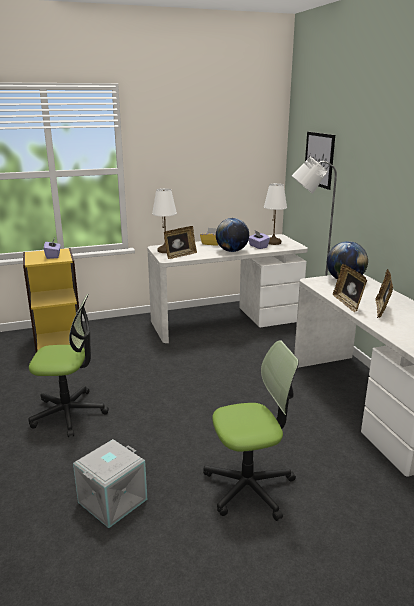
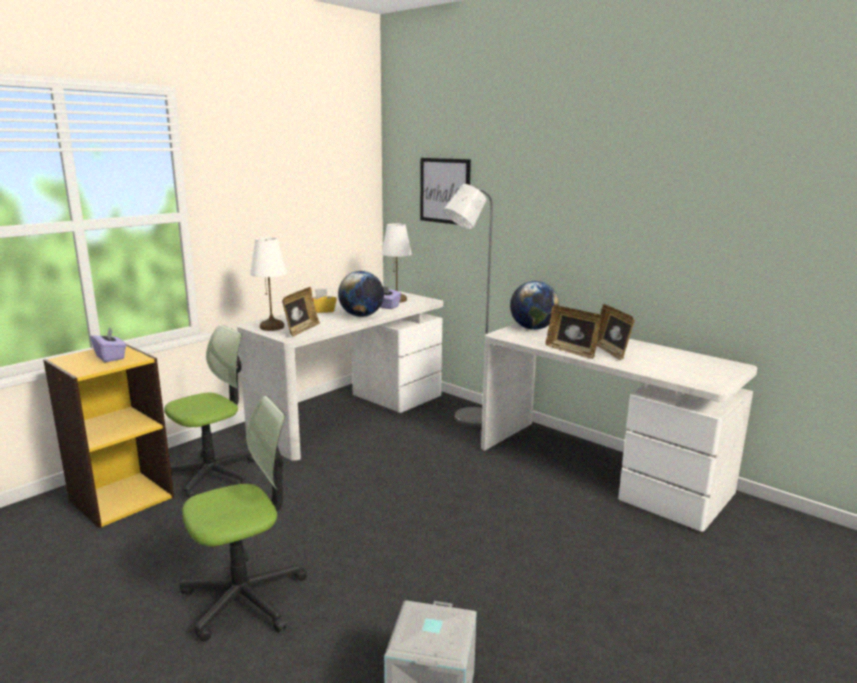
camera: 30 degrees left, 5 degrees down
(249, 487) = (573, 604): office chair -> office chair (213, 475)

